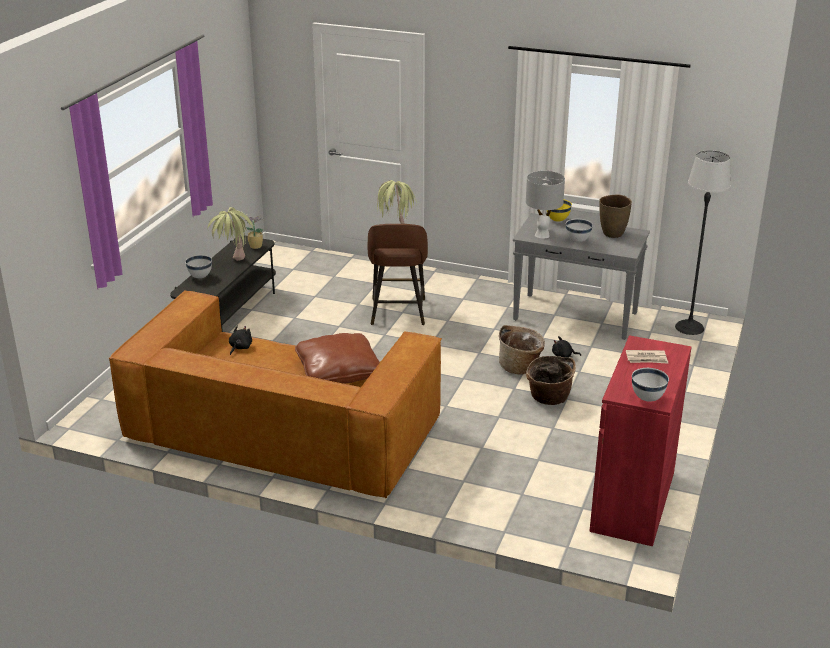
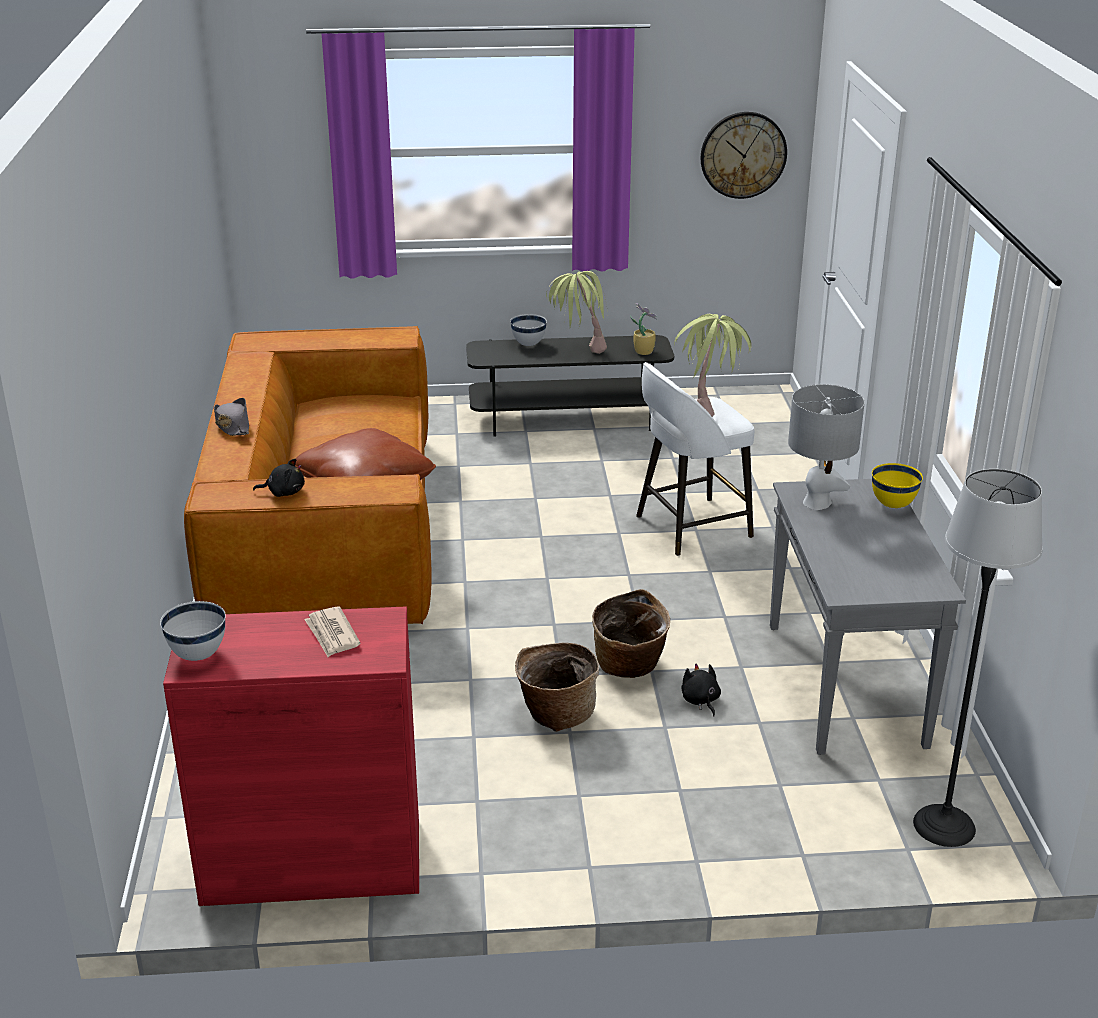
camera: 65 degrees right, 0 degrees up
(234, 103) = (743, 155): none -> wall clock
(240, 347) = (380, 413): black plush toy -> black plush toy (284, 492)
(274, 380) = (232, 425): none -> grey hat
(398, 313) = (690, 527): brown stool -> white stool
(578, 241) = (832, 538): white bowl -> none
(612, 234) = (900, 565): brown vase -> none

